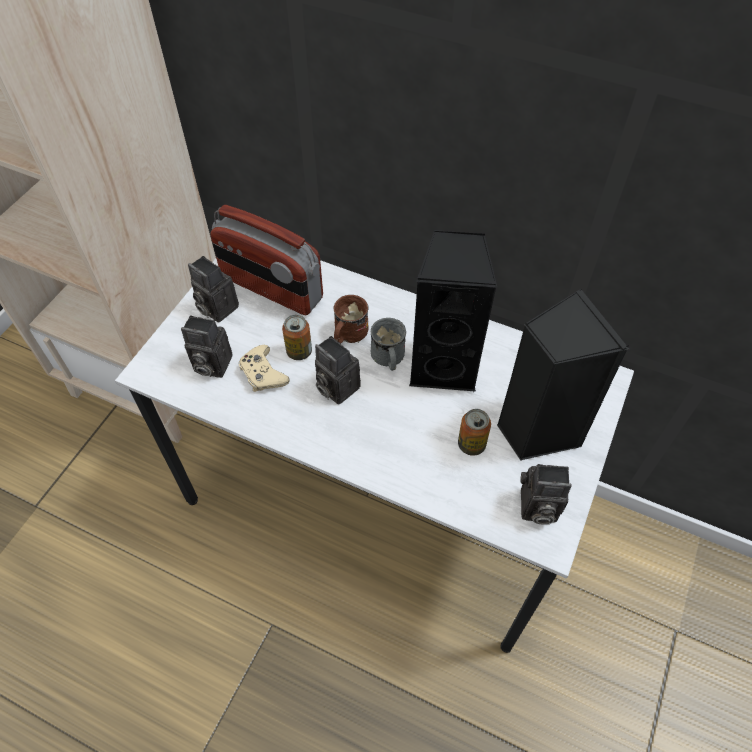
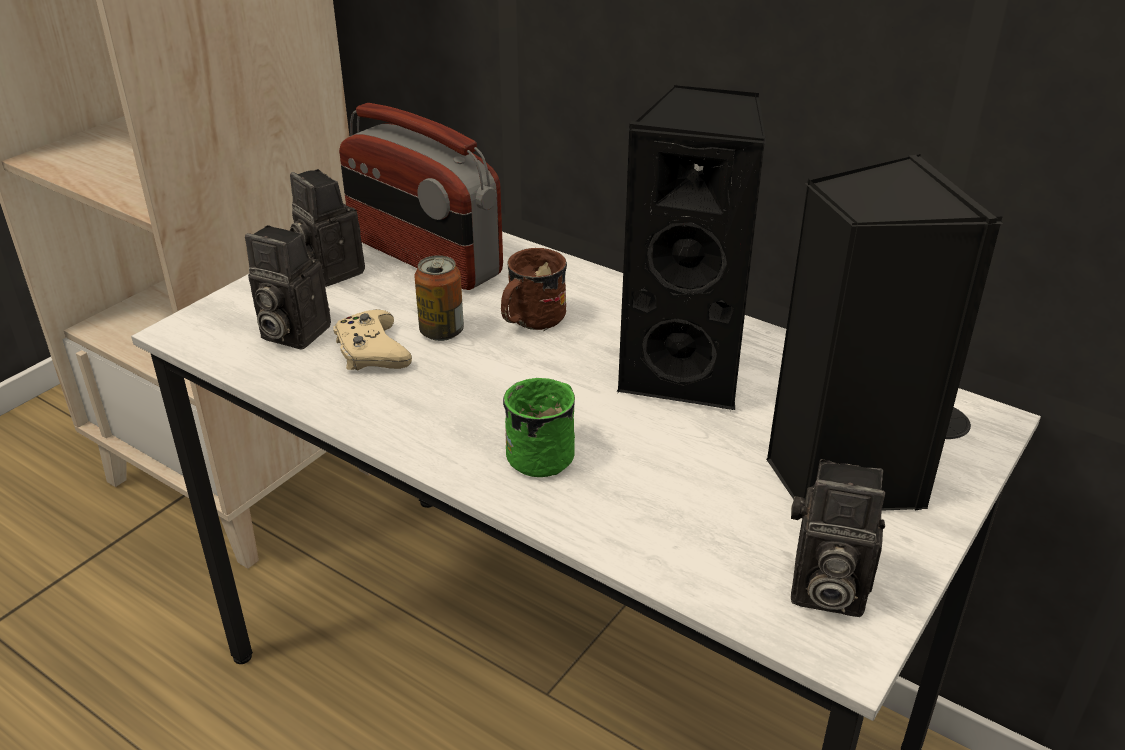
camera: 10 degrees right, 20 degrees down
(335, 387) = (487, 380): camera -> none
(381, 436) = (547, 452): none -> green mug
(388, 359) = (589, 356): grey mug -> none
(471, 444) = (712, 481): can -> none

